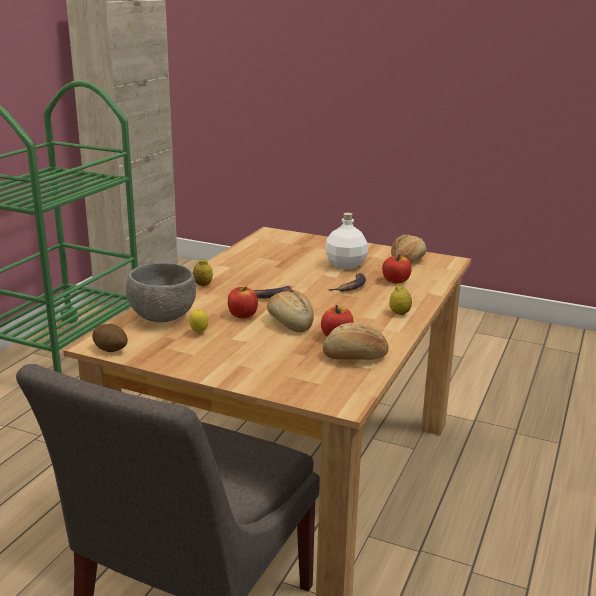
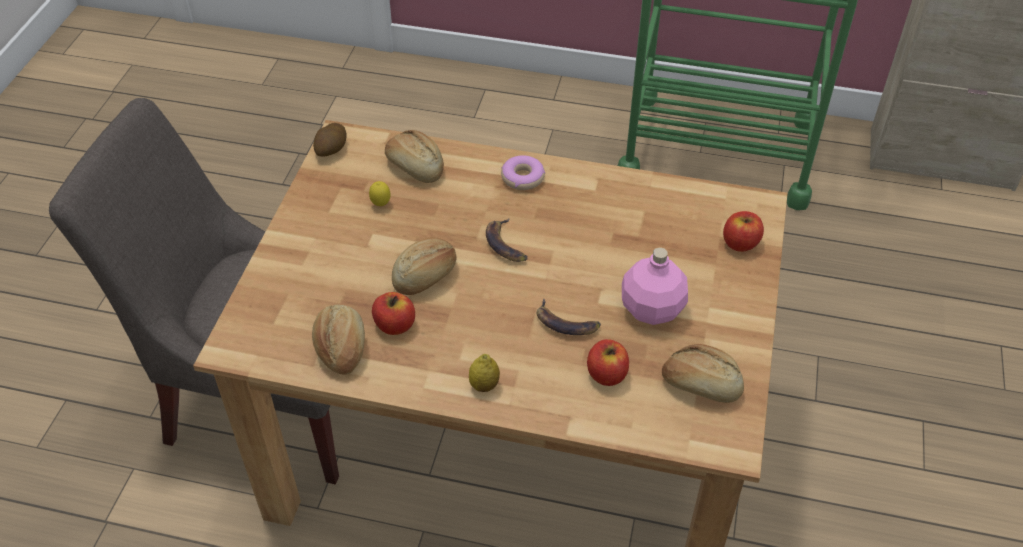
camera: 80 degrees right, 25 degrees up
(162, 317) = (415, 167): grey bowl -> bread
(203, 284) = (523, 178): lemon -> donut
(242, 315) = (439, 230): apple -> apple (740, 243)
(346, 265) = (652, 310): white bottle -> pink bottle

